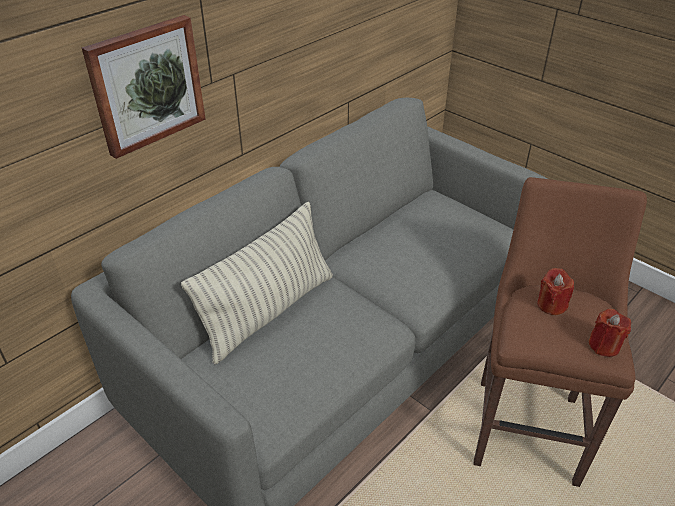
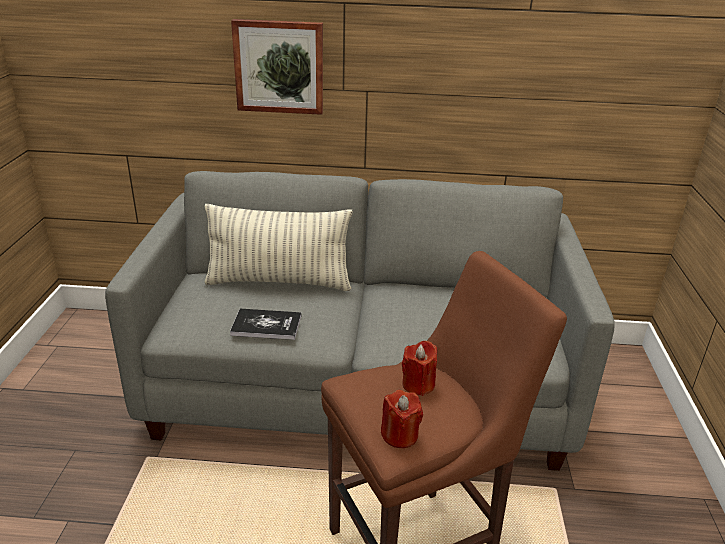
camera: 50 degrees right, 10 degrees down
(334, 354) = (266, 325): none -> book

